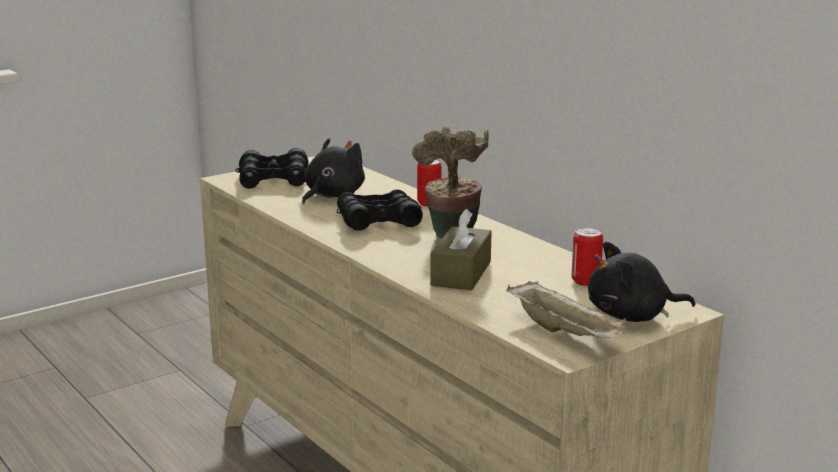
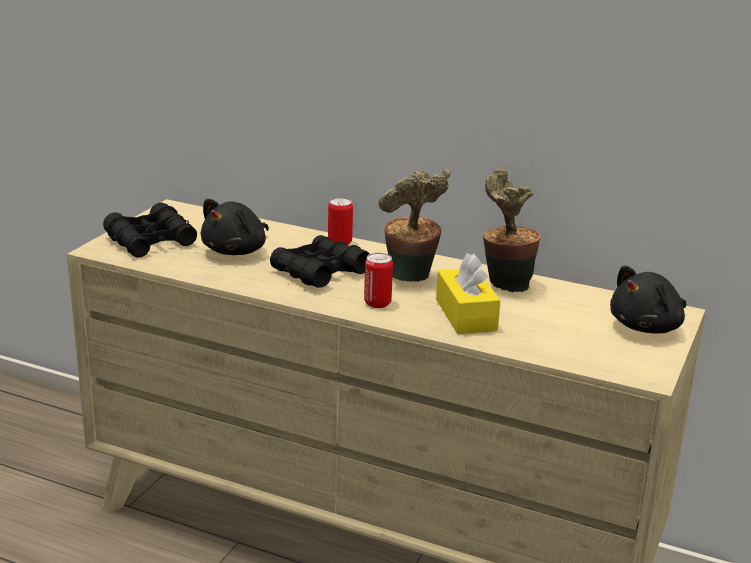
camera: 30 degrees left, 5 degrees up
(332, 196) = (237, 251): black plush toy -> black plush toy turned 150 degrees counterclockwise
(461, 273) = (466, 315): brown tissue box -> yellow tissue box
(535, 258) = (504, 284): none -> potted plant
(566, 332) = (621, 356): beige tray -> none
(585, 281) = (572, 300): can -> can (377, 303)

